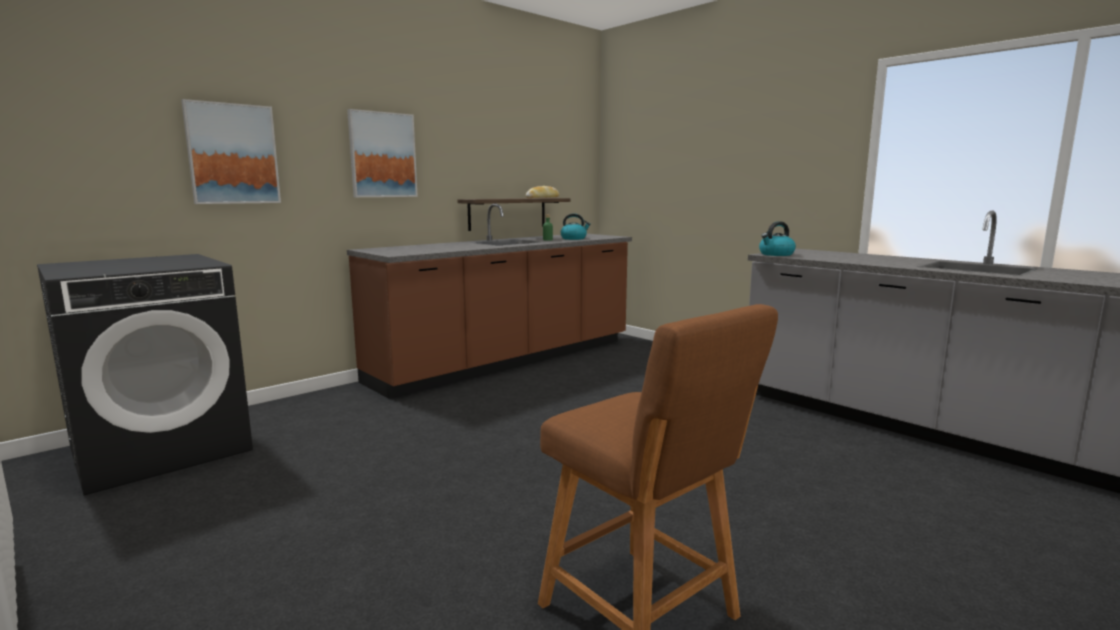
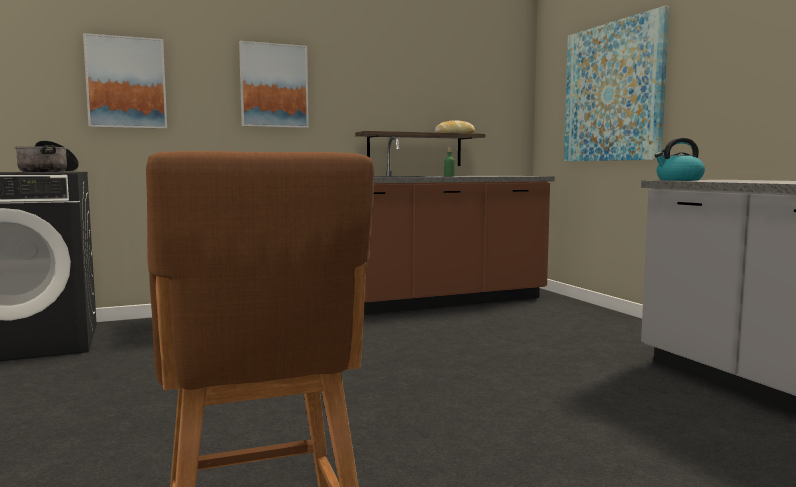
camera: 20 degrees right, 5 degrees down
(183, 263) = (48, 171): none -> cooking pot
(574, 238) = (481, 176): kettle -> none
(682, 166) = (612, 92): none -> picture

